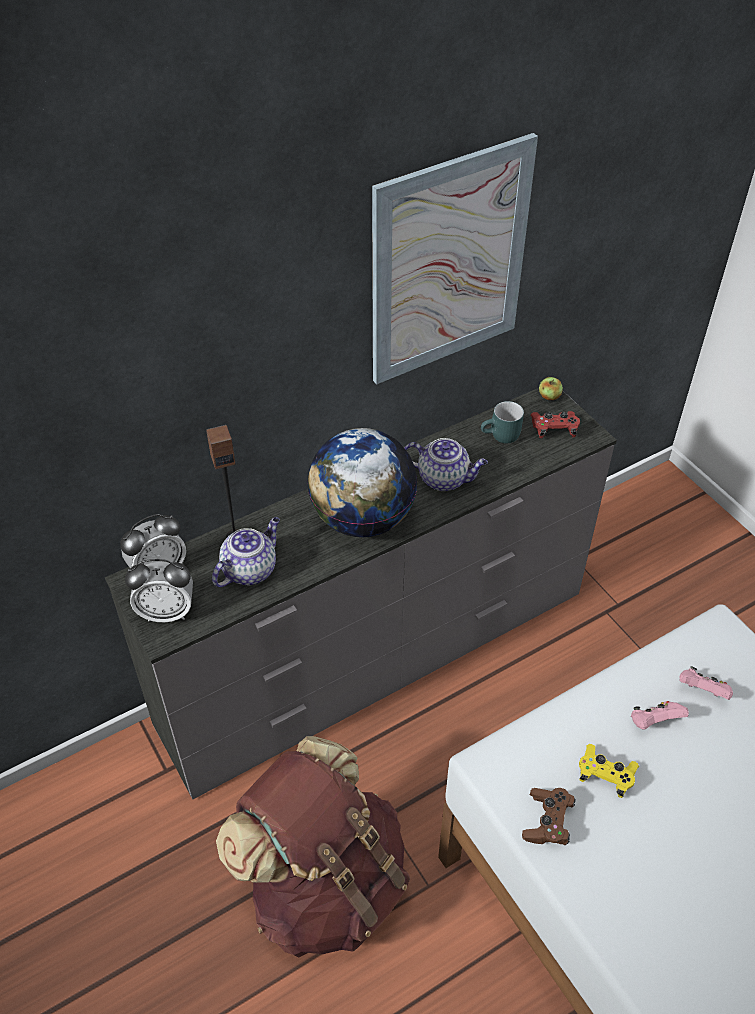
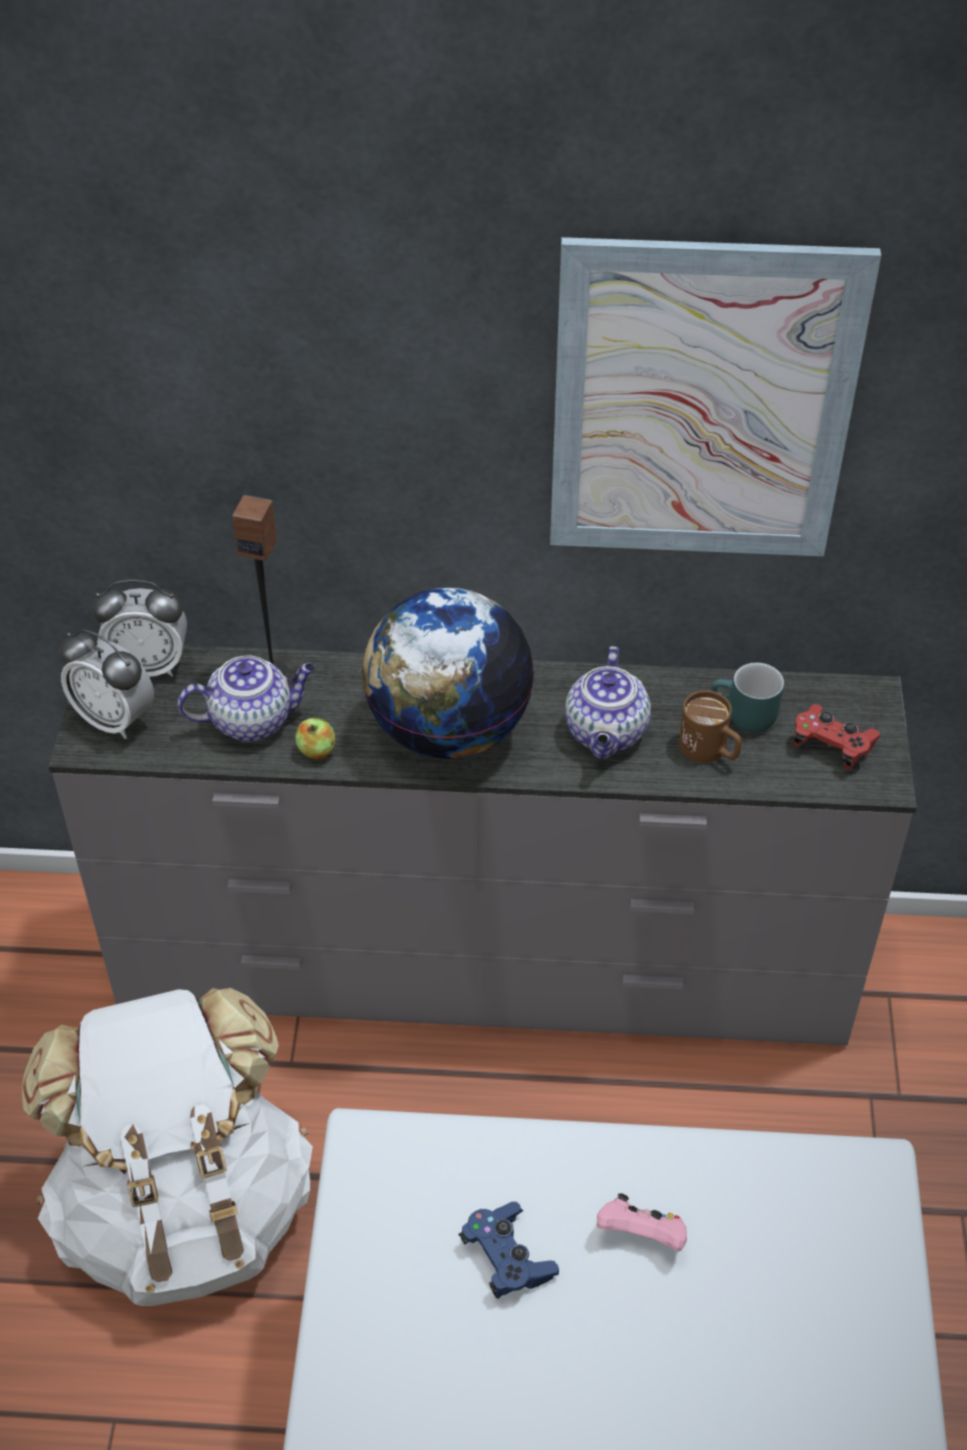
camera: 35 degrees right, 0 degrees up
(325, 884) = (186, 1209): brown backpack -> white backpack
(444, 479) = (607, 734): teapot -> teapot turned 45 degrees clockwise
(501, 461) = (710, 751): none -> brown mug
(547, 822) = (376, 1264): brown game controller -> none
(549, 396) = (872, 695): apple -> apple (316, 751)
(605, 775) = (507, 1258): yellow game controller -> blue game controller
(702, 691) = (753, 1239): pink game controller -> none

